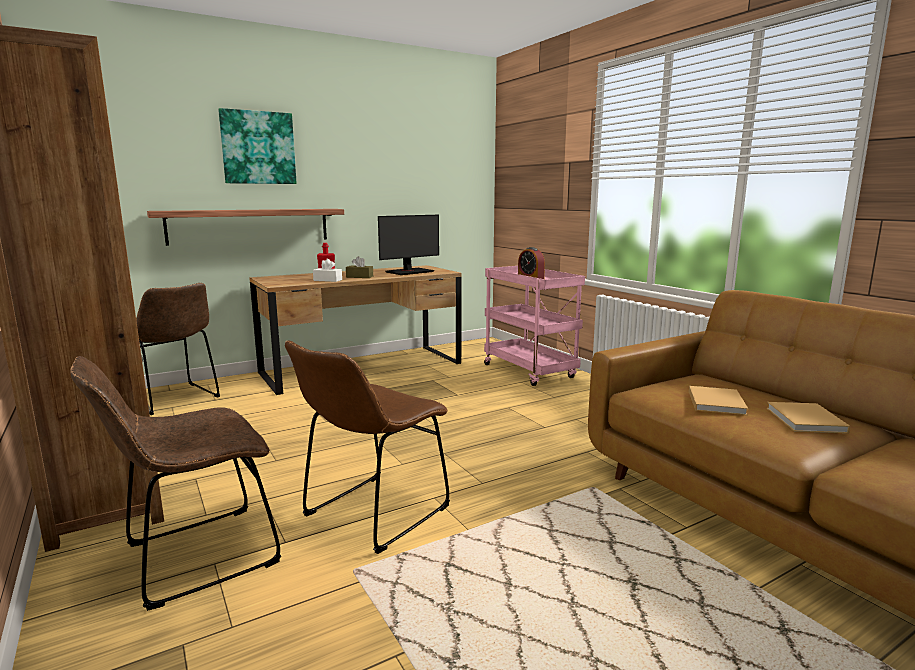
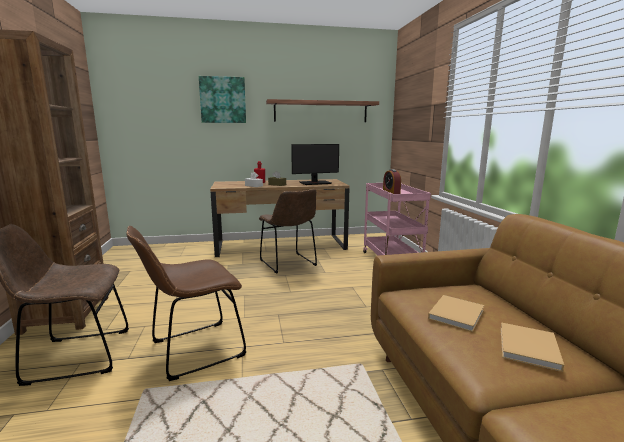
camera: 20 degrees right, 0 degrees up
(174, 400) = (160, 253): brown chair -> brown chair (289, 264)
(250, 226) = (216, 149): shelf -> shelf (321, 111)

